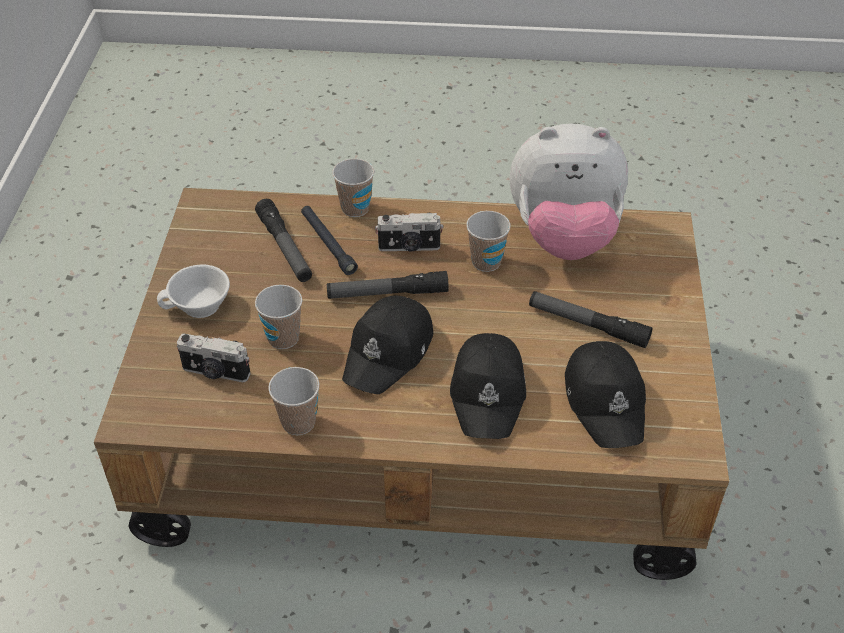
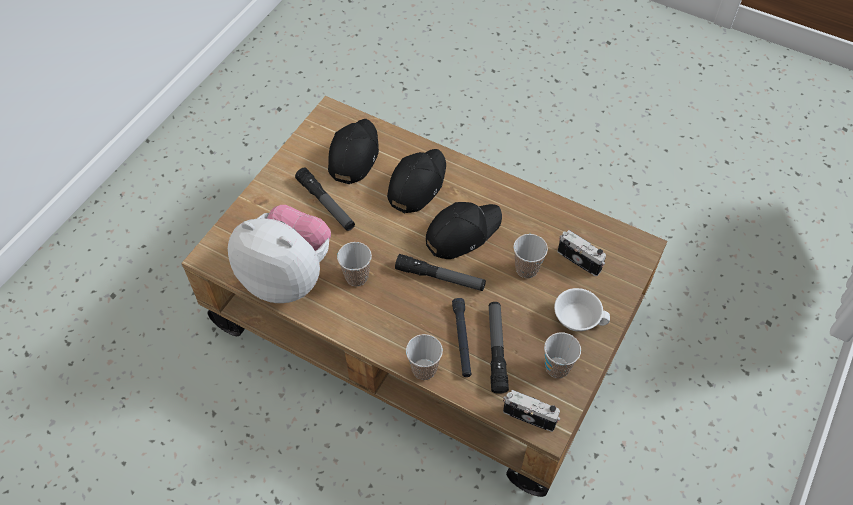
camera: 155 degrees left, 10 degrees up
(298, 422) = (538, 207): cup -> cup (557, 367)
(409, 247) = (403, 312): camera -> camera (530, 415)

